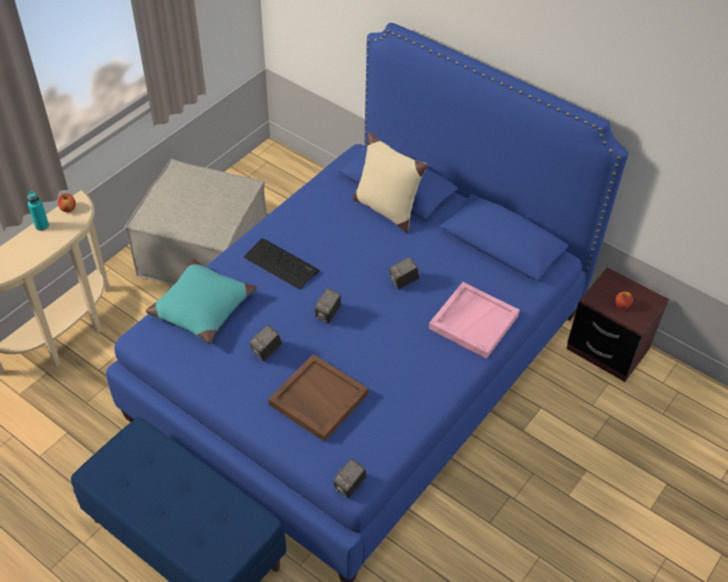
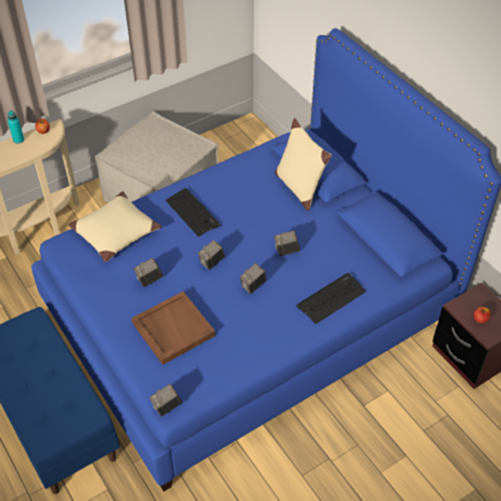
camera: 20 degrees right, 0 degrees up
(202, 307) = (115, 232): turquoise pillow -> beige pillow
(384, 329) = (253, 286): none -> camera
(473, 321) = (331, 298): pink tray -> keyboard

